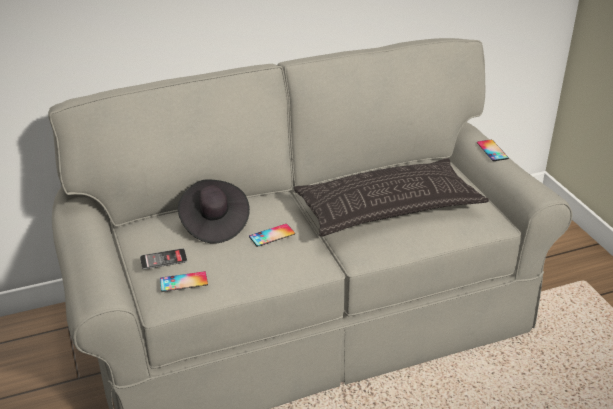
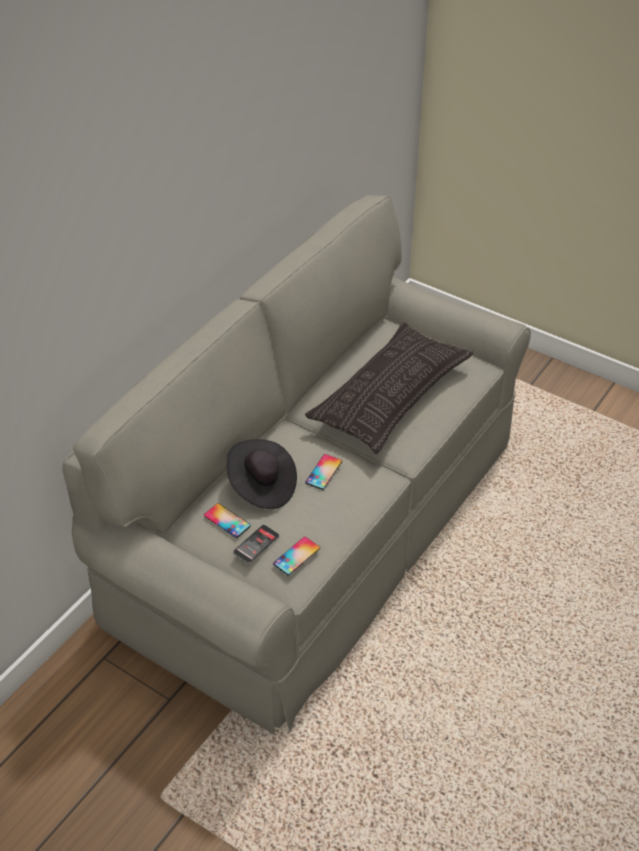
camera: 35 degrees left, 10 degrees up
(492, 150) = (429, 297): phone -> phone (227, 520)

